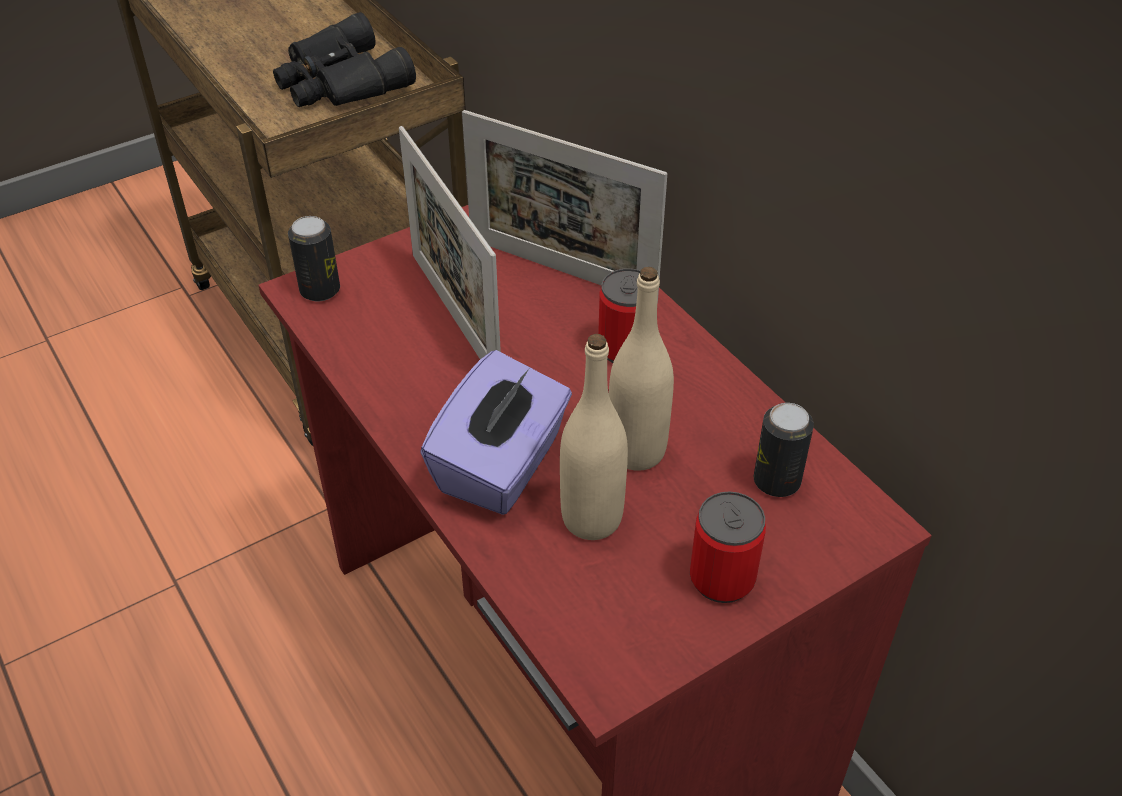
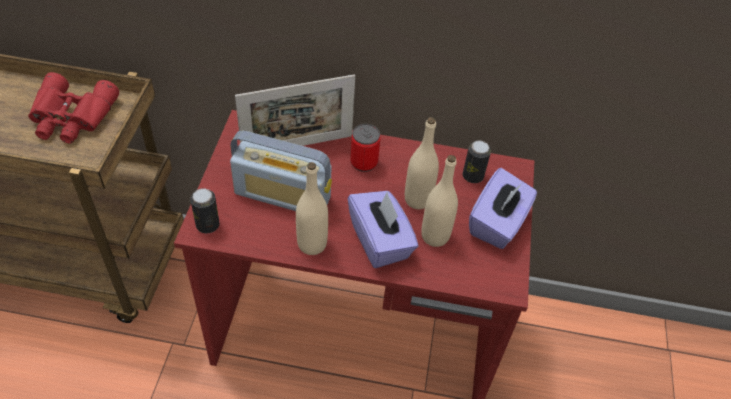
camera: 50 degrees left, 5 degrees up
(339, 82) = (71, 117): black binoculars -> red binoculars
(407, 401) = (312, 244): none -> beige bottle
(455, 317) = (282, 196): picture frame -> radio
(722, 579) = (498, 224): can -> purple tissue box

